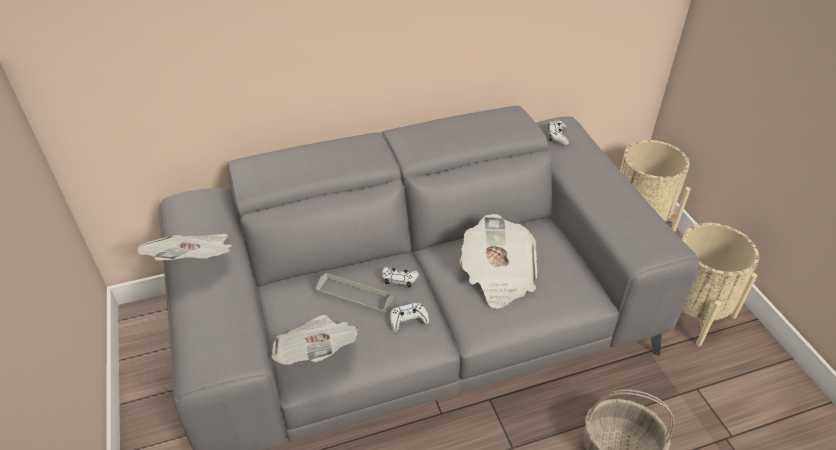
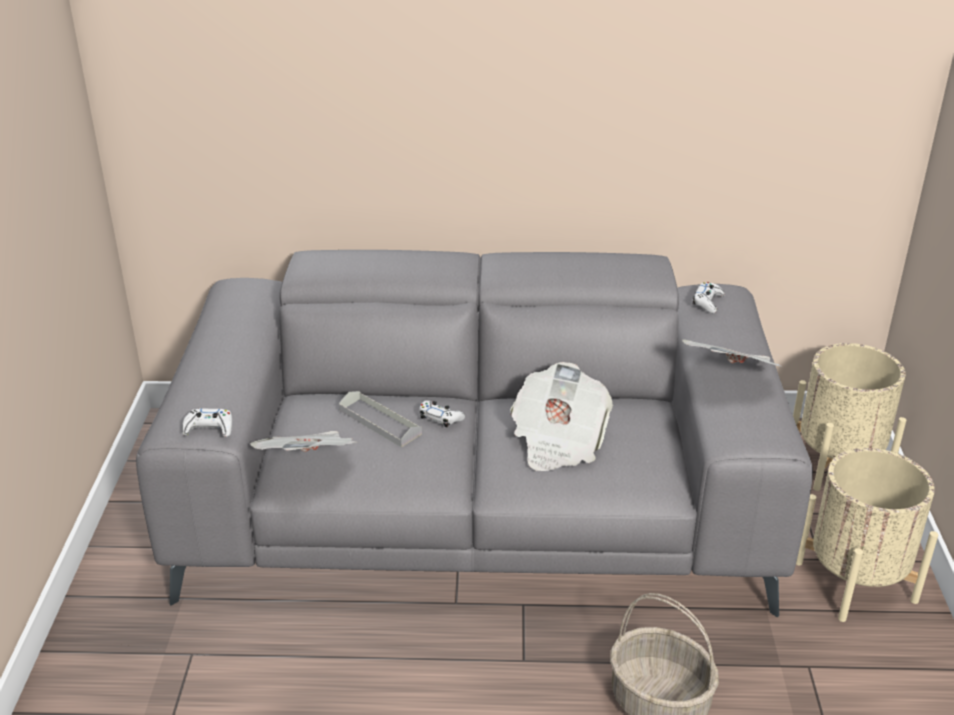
camera: 20 degrees right, 10 degrees down
(195, 262) = (216, 340): newspaper -> newspaper (732, 376)
(408, 320) = (426, 458): white game controller -> white game controller (209, 428)

